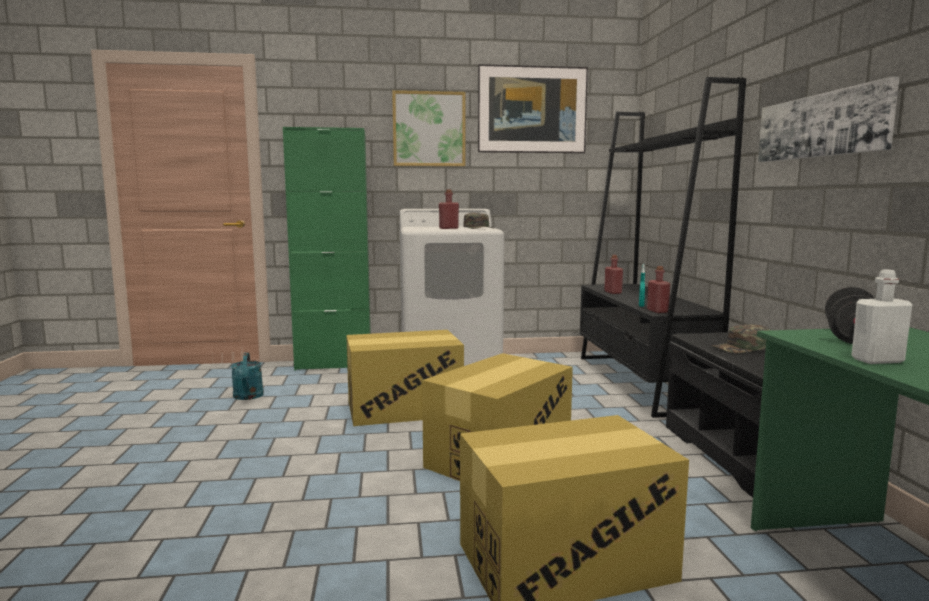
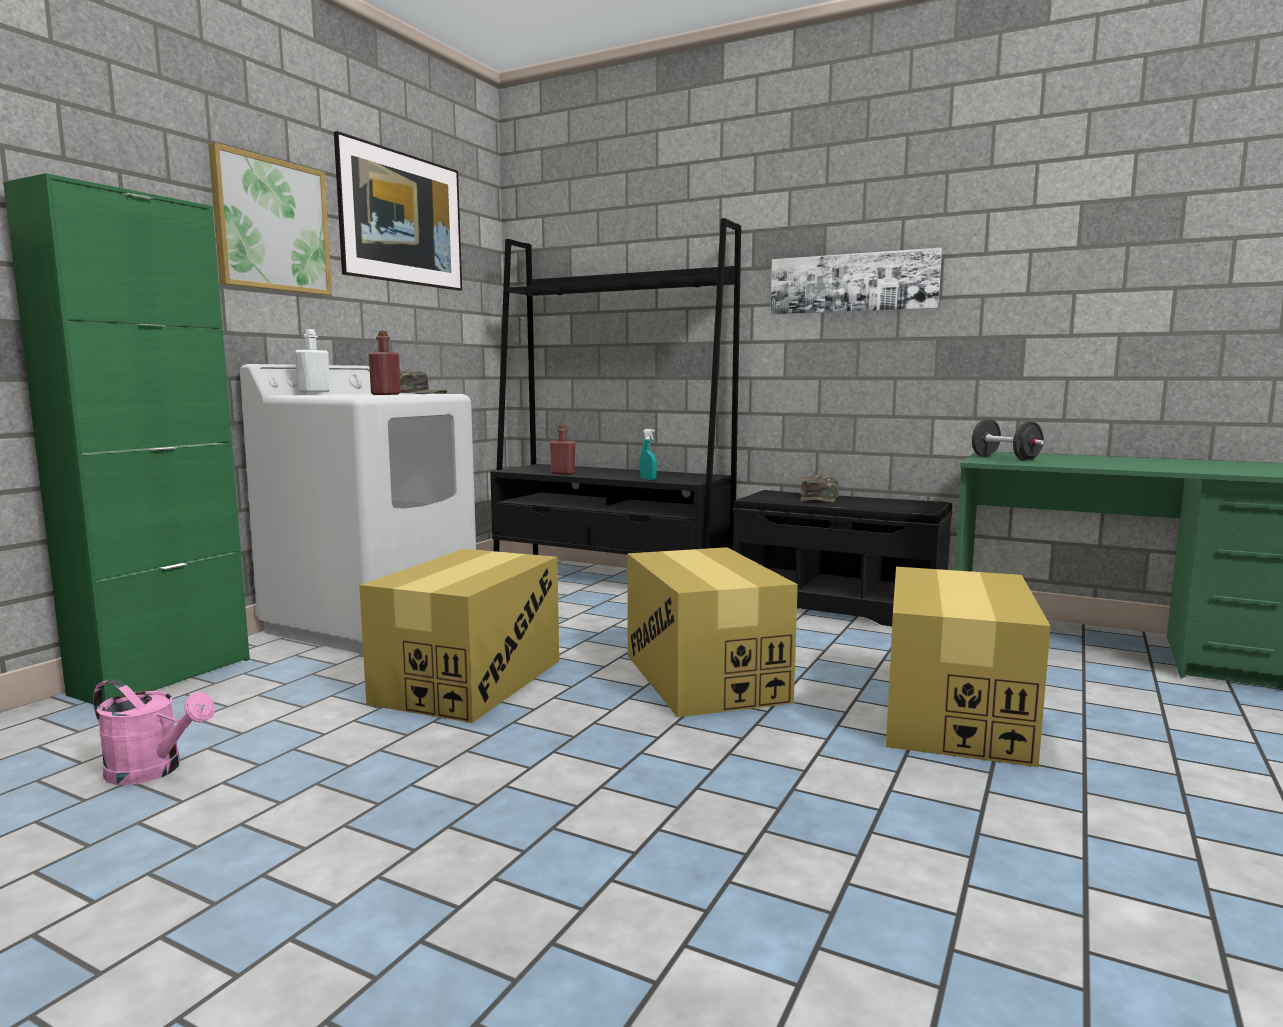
camera: 55 degrees left, 0 degrees up
(248, 397) = (153, 771): turquoise watering can -> pink watering can
(657, 311) = (682, 481): red bottle -> none
(877, 360) = (1082, 465): white bottle -> white bottle (314, 392)

